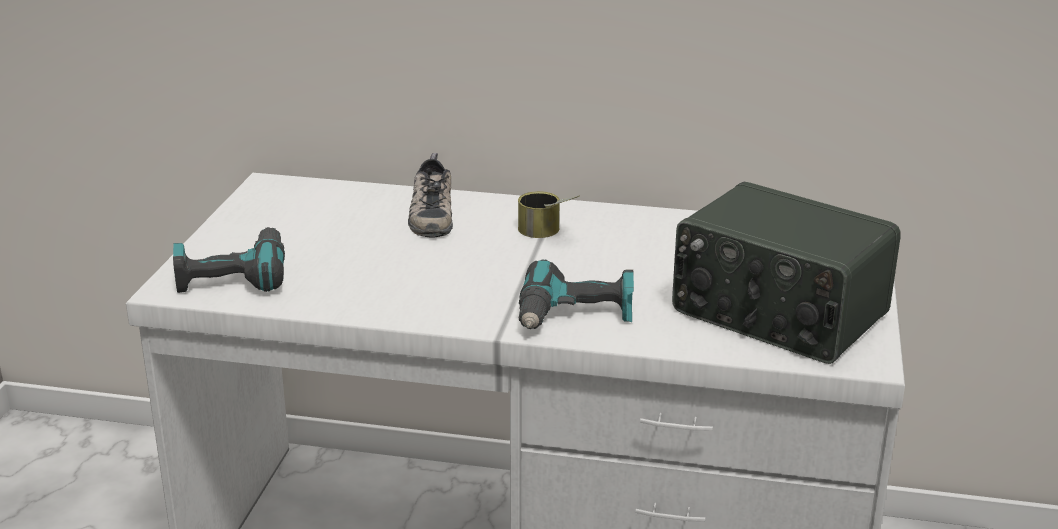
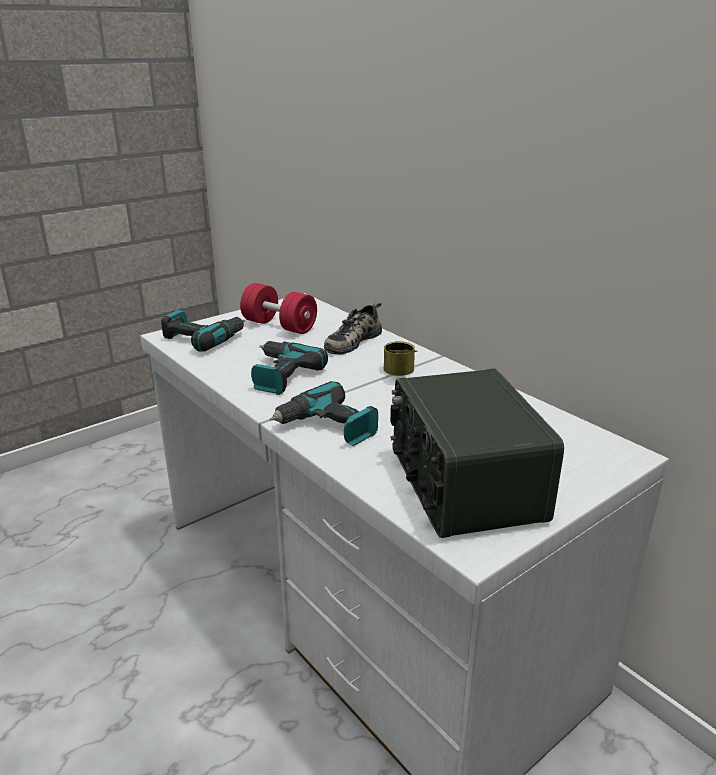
camera: 40 degrees right, 0 degrees up
(305, 226) = (279, 326): none -> red dumbbell
(421, 283) = (280, 375): none -> power drill

